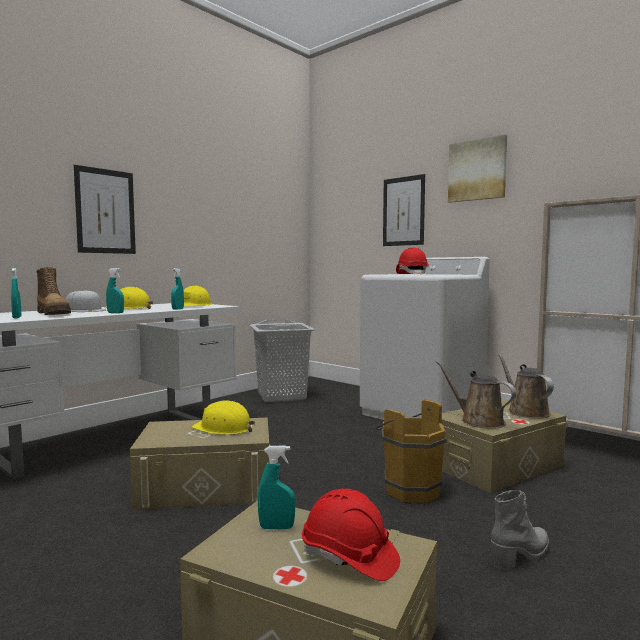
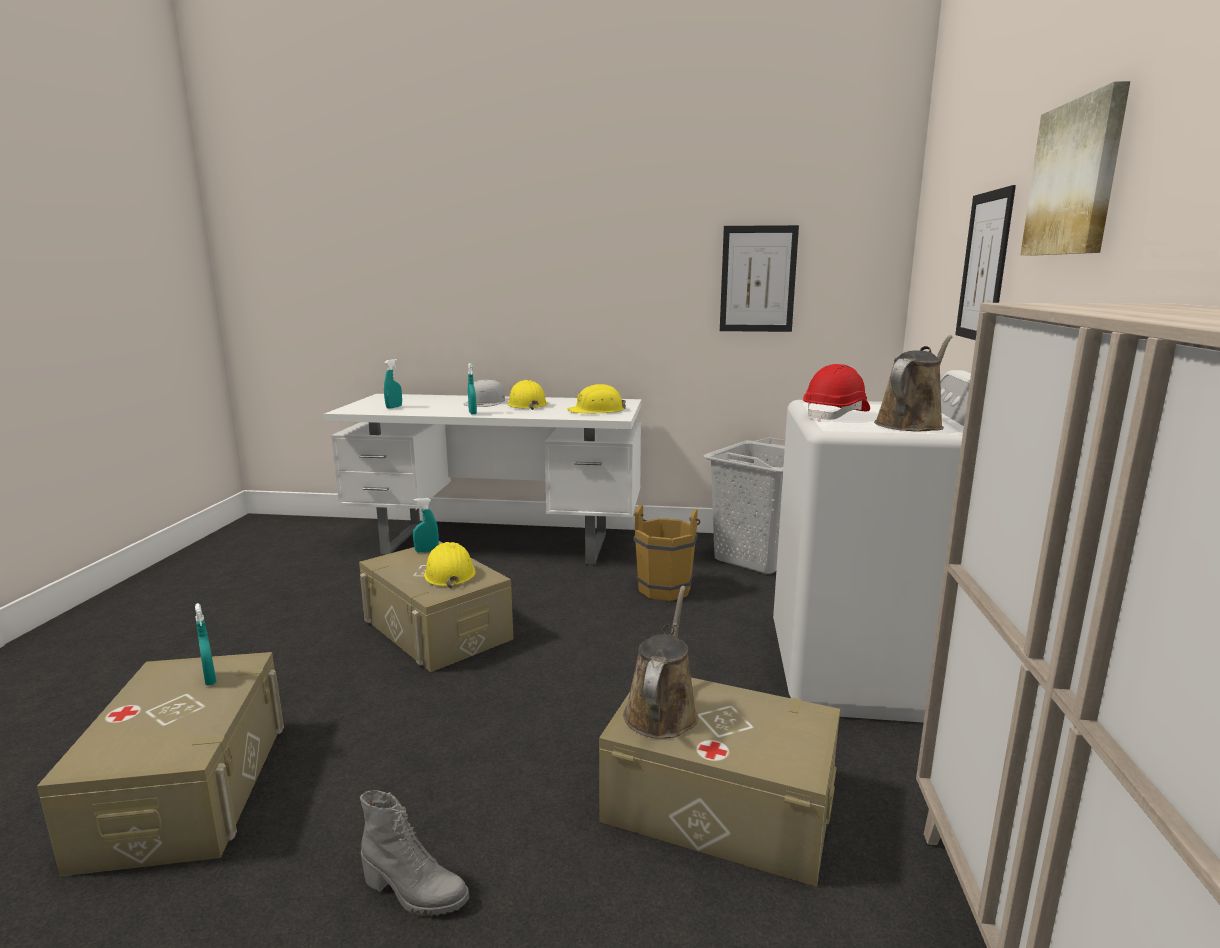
camera: 55 degrees right, 10 degrees up
(54, 314) = (436, 405): boot -> none
(105, 211) = (537, 284): picture -> picture (758, 279)
(178, 309) = (546, 416): turquoise spray bottle -> turquoise spray bottle (426, 551)
(349, 558) = (156, 731): red hard hat -> none
(408, 489) = (543, 746): brown bucket -> brown bucket (665, 587)
(525, 411) = (783, 745): brown watering can -> brown watering can (911, 424)

